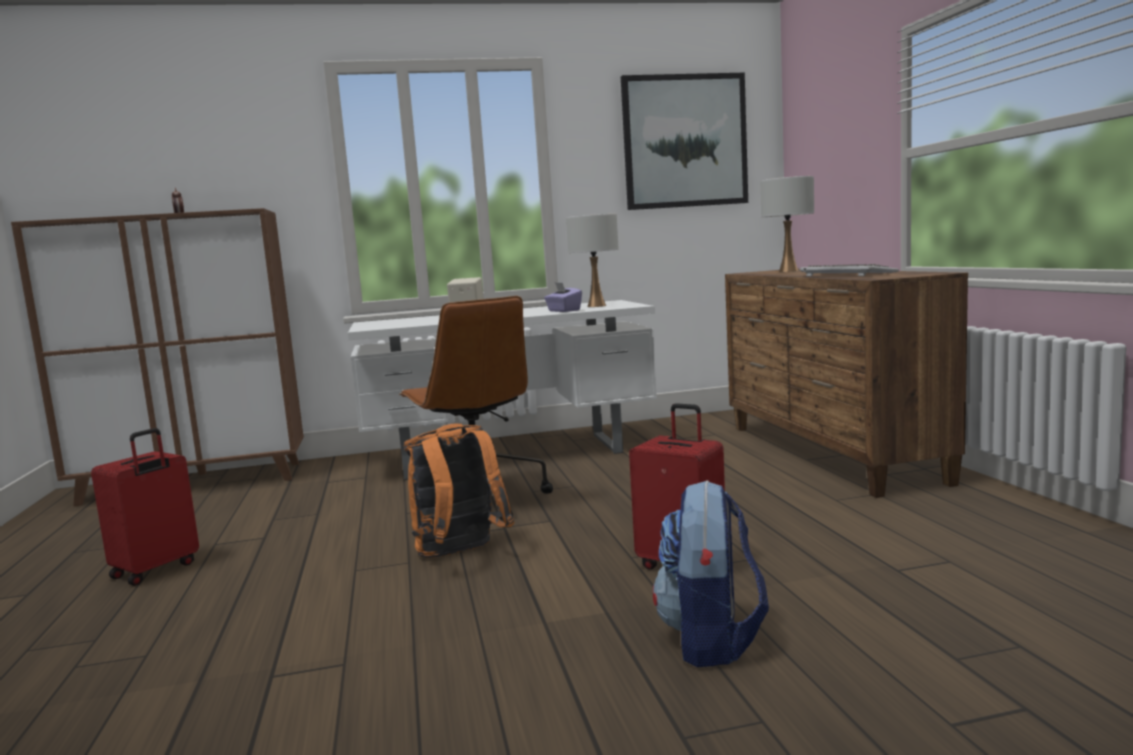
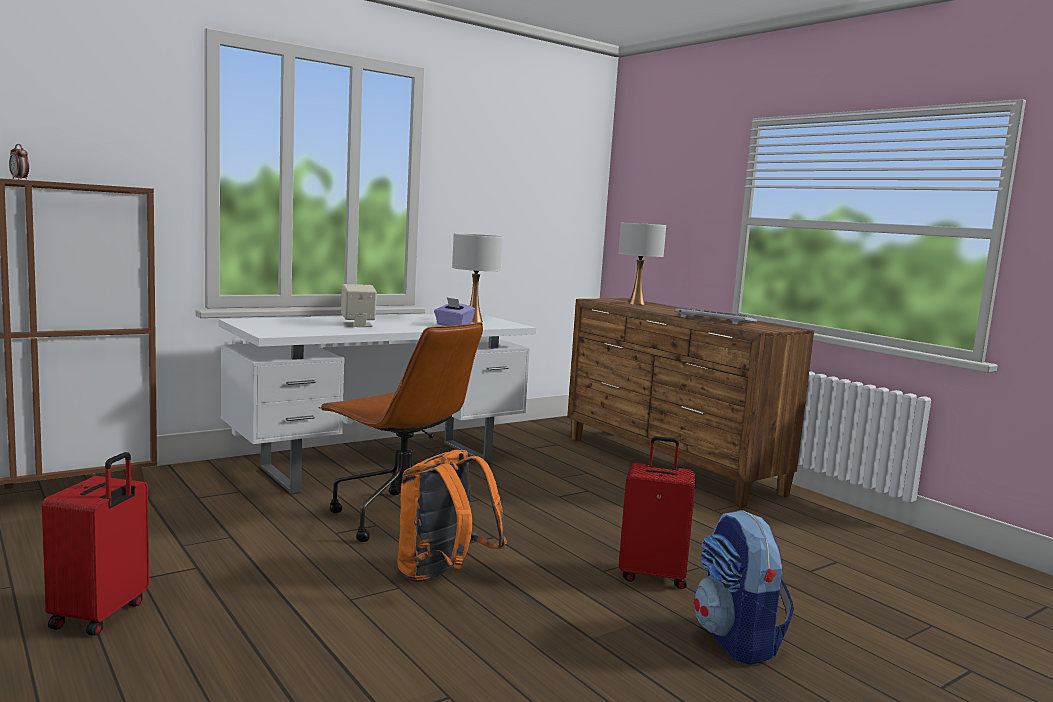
camera: 25 degrees left, 0 degrees up
(685, 141) = (535, 168): picture -> none

